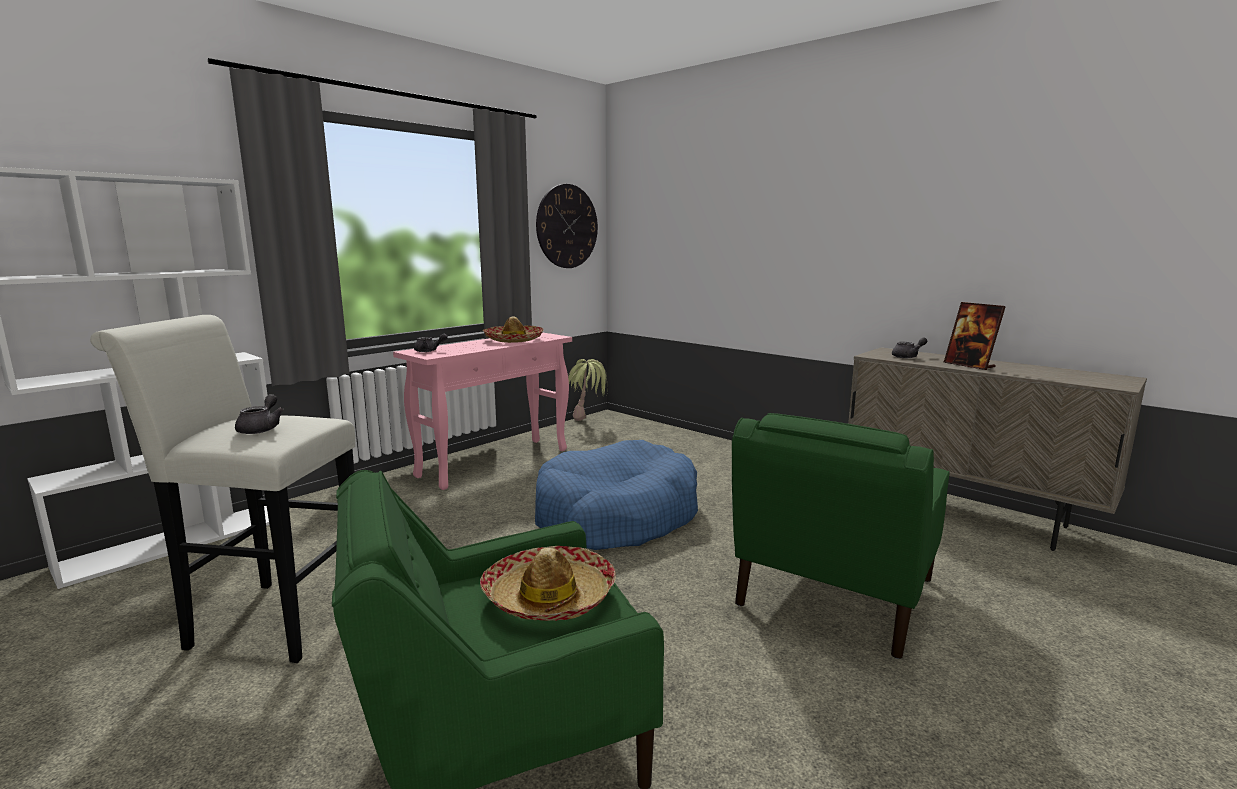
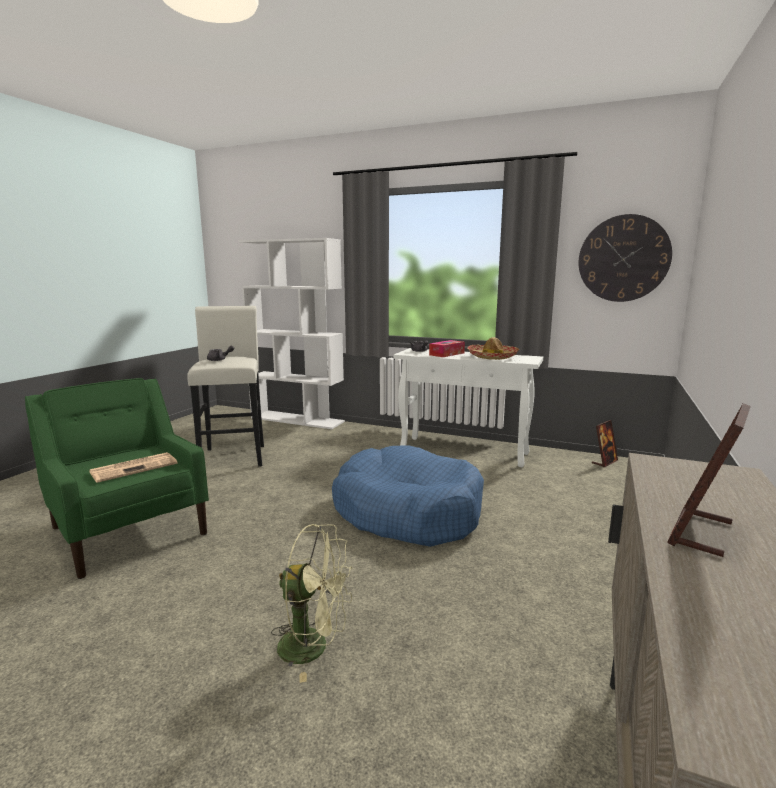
camera: 70 degrees right, 0 degrees up
(466, 347) = (446, 354): none -> tissue box
(495, 462) = (465, 451): pink console table -> white console table
(549, 597) = (135, 467): hat -> newspaper
(587, 423) = (604, 462): potted plant -> picture frame
(833, 594) = (314, 647): green armchair -> green fan
(908, 357) = (692, 485): grey teapot -> none

